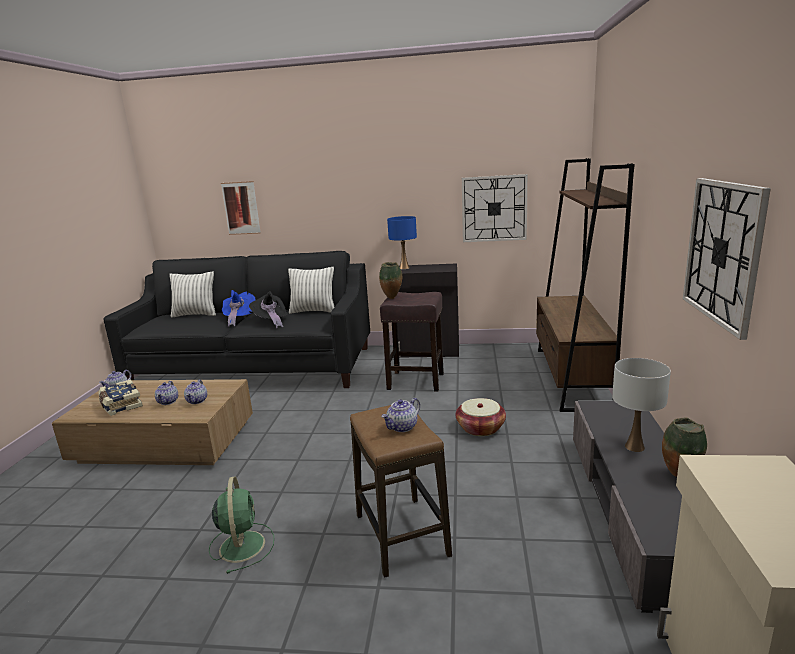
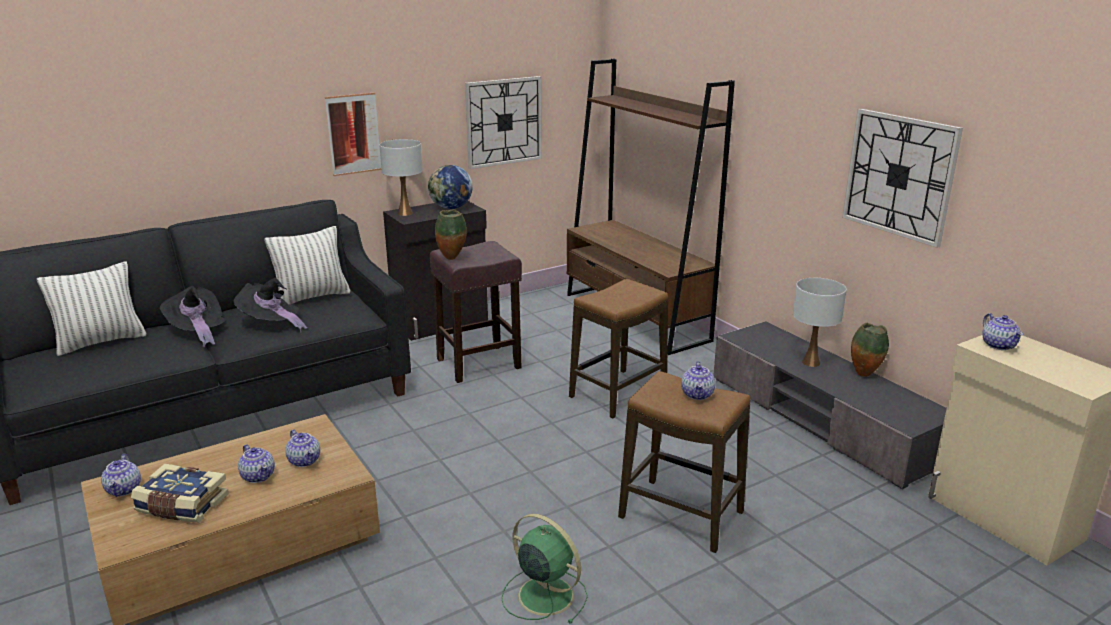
camera: 40 degrees left, 5 degrees up
(239, 319) = (198, 332): blue hat -> black hat
(241, 208) = (123, 145): picture -> picture (353, 134)
(404, 268) = (405, 213): blue table lamp -> white table lamp
(437, 268) = (451, 208): none -> globe
(480, 428) = (618, 393): basket -> stool
(740, 472) = (998, 345): none -> teapot

